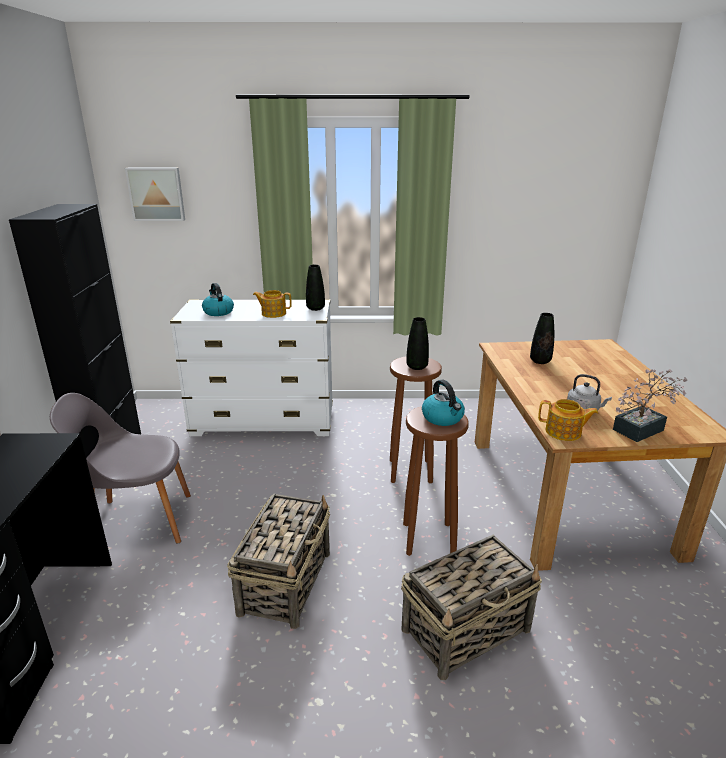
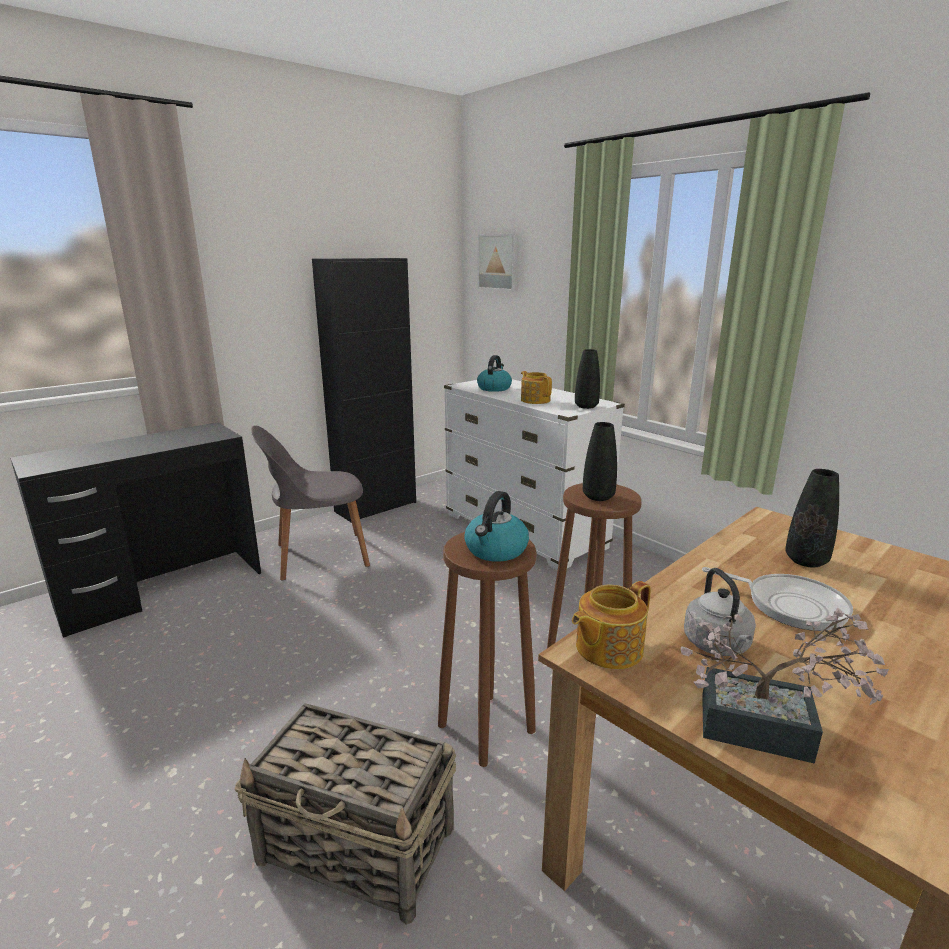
camera: 50 degrees right, 5 degrees down
(138, 521) = (318, 556): grey chair -> grey chair turned 60 degrees counterclockwise
(286, 581) = (317, 664): basket -> none
(564, 432) = (607, 648): teapot -> teapot turned 75 degrees clockwise
(569, 382) = (789, 605): none -> frying pan

